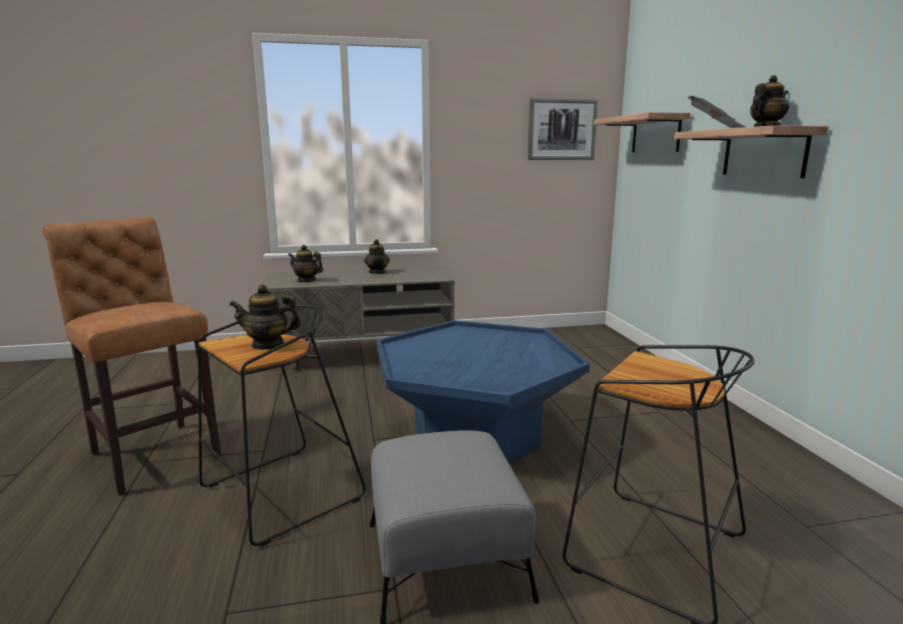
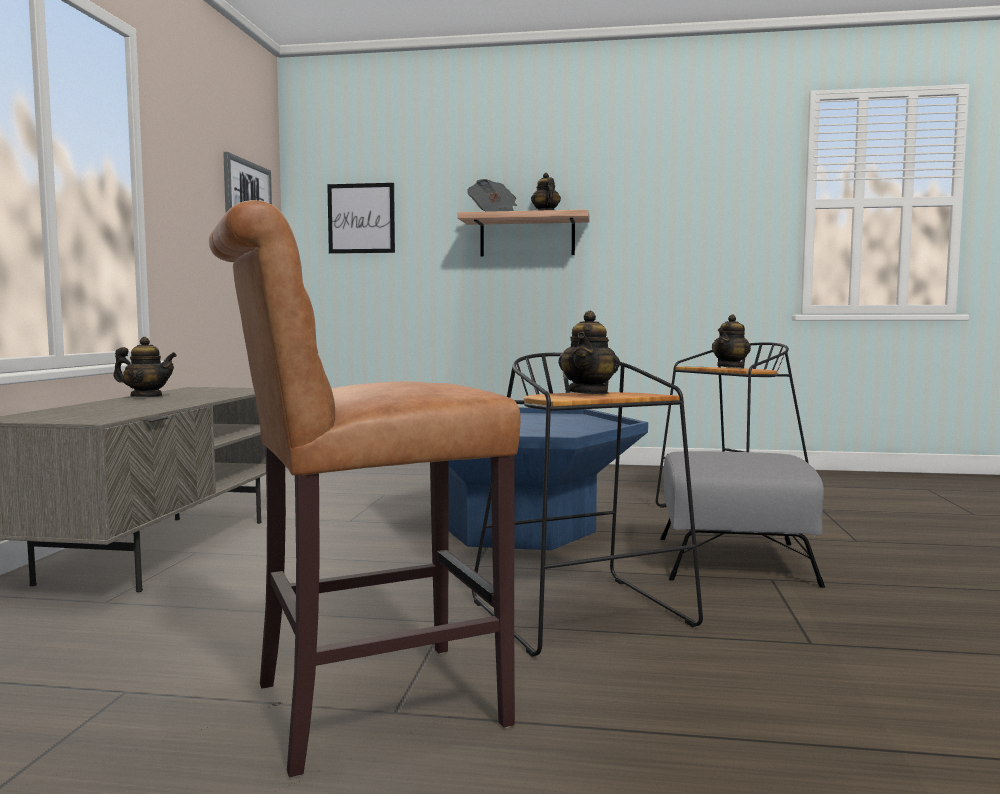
camera: 70 degrees left, 10 degrees down
(306, 280) = (108, 412): teapot -> teapot (731, 367)
(655, 134) = (361, 218): shelf -> picture

